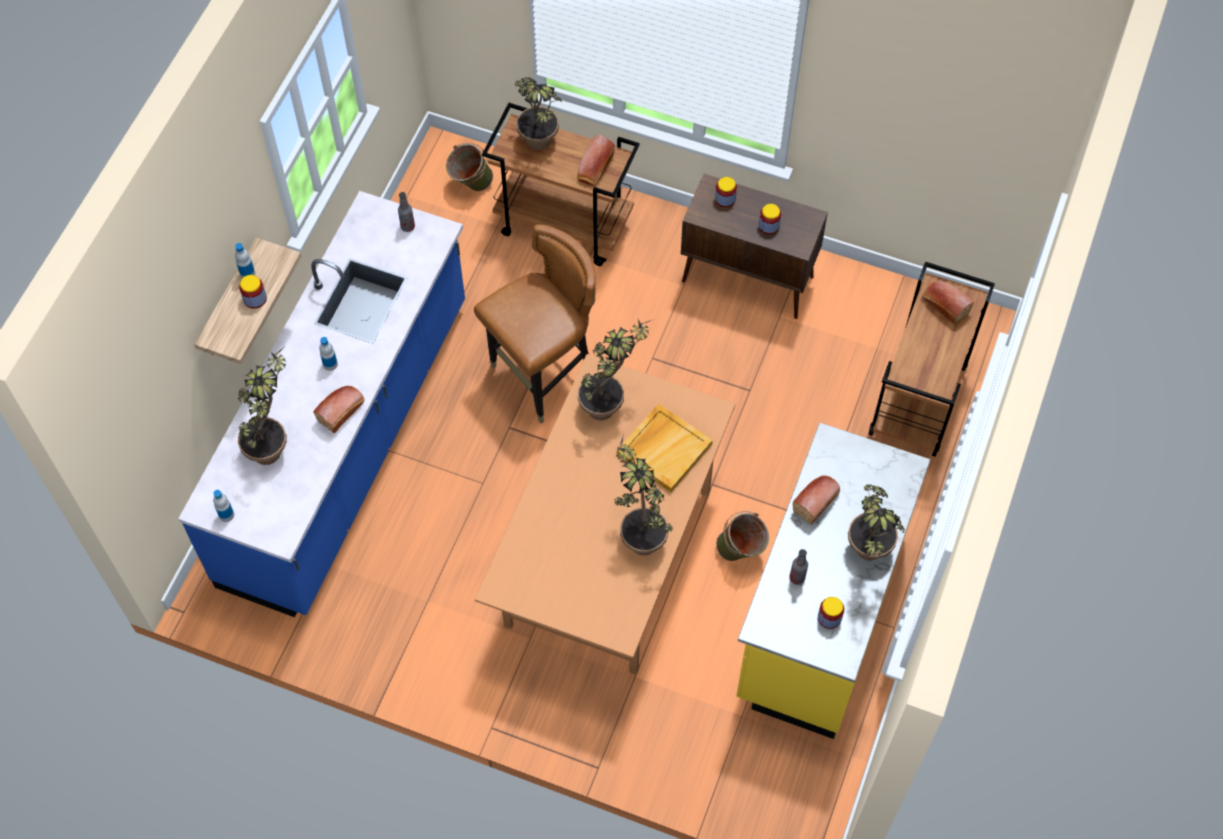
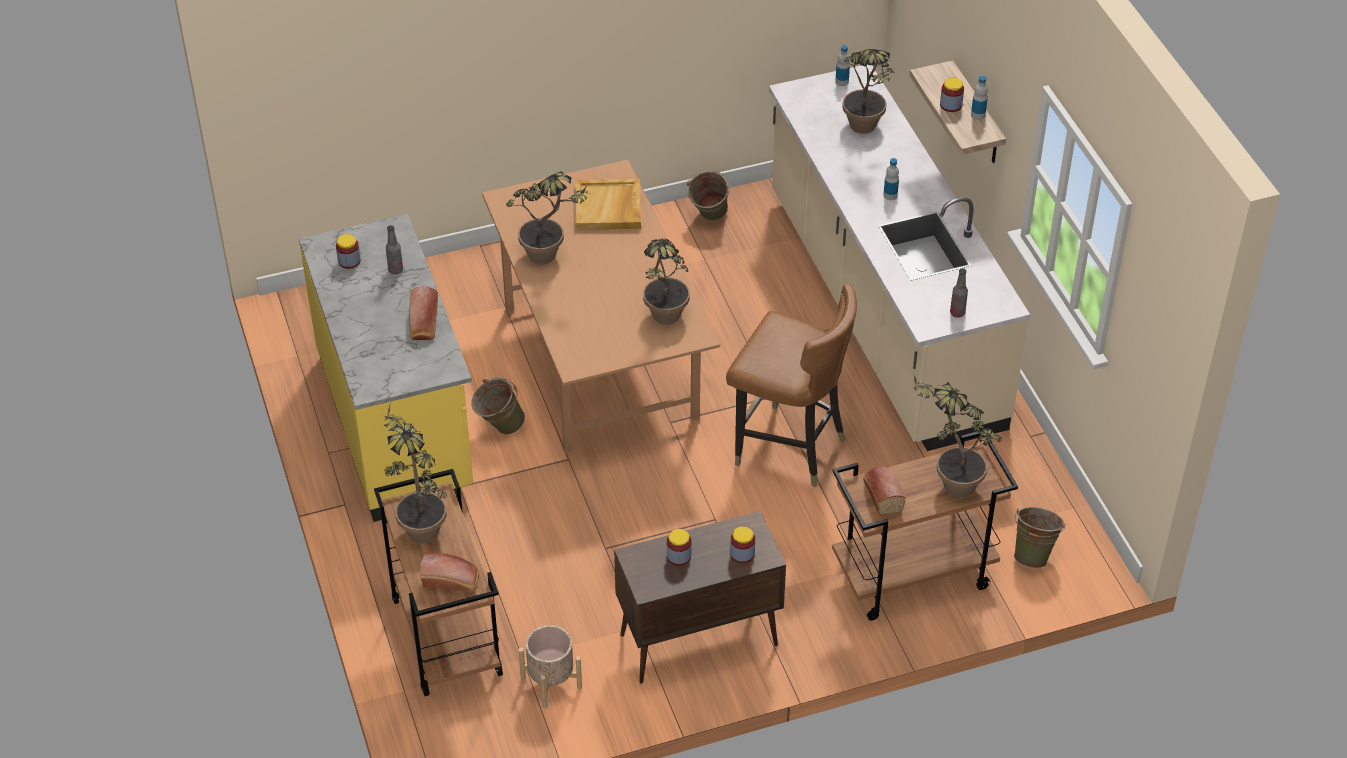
camera: 140 degrees right, 15 degrees down
(342, 411) = (844, 175): bread -> none
(348, 443) = (882, 310): blue counter -> beige counter
(379, 644) = (708, 218): none -> green bucket
(544, 376) = (789, 448): brown chair -> brown chair turned 75 degrees counterclockwise
(664, 448) = (588, 319): beige tray -> beige tray (608, 207)
(866, 557) = (352, 311): potted plant -> potted plant (419, 523)
(871, 317) = (551, 683): none -> beige planter

